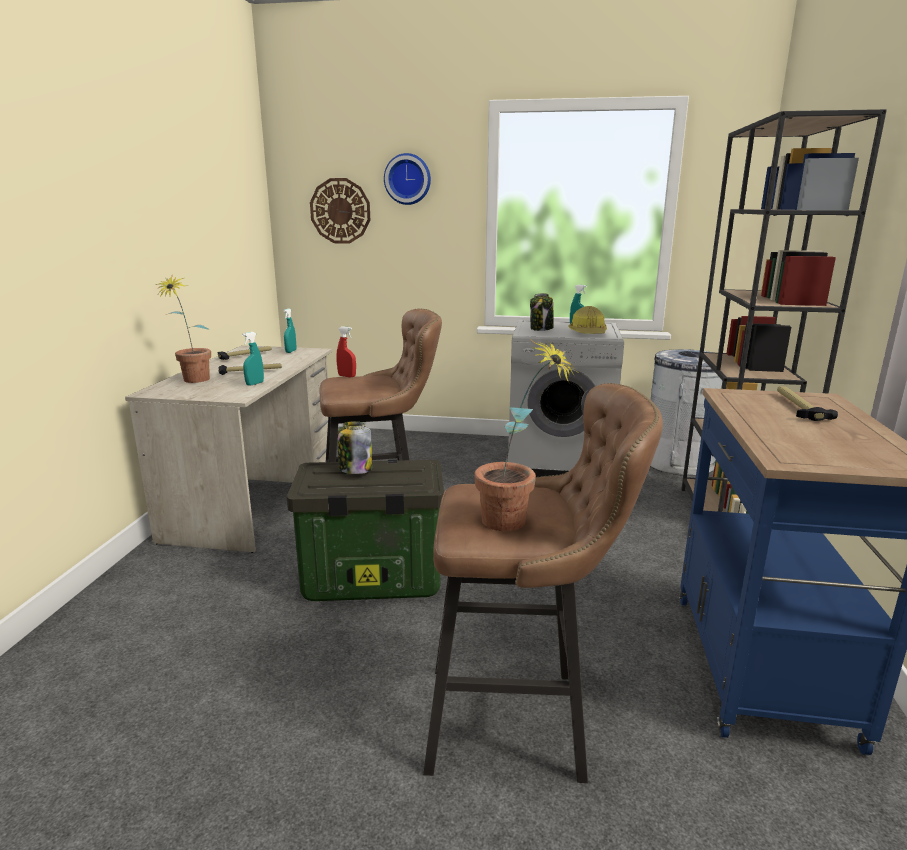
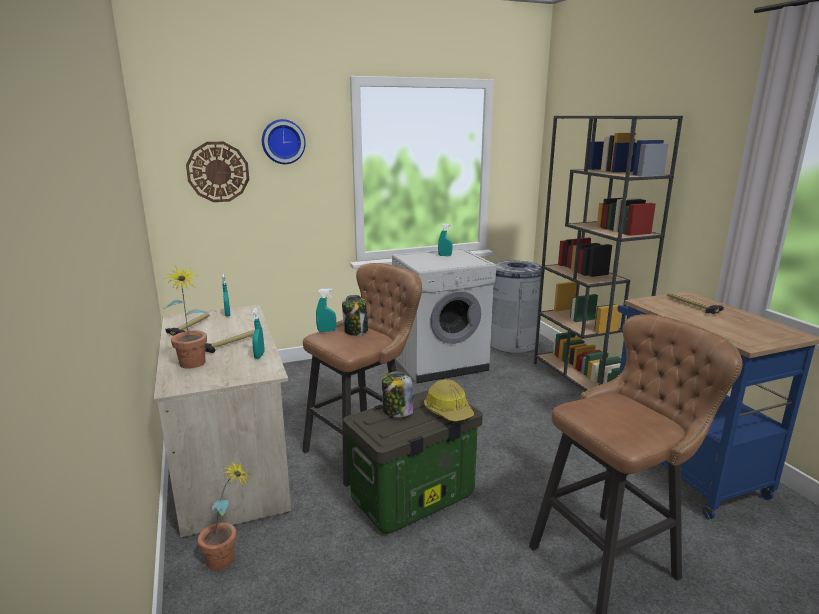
camera: 30 degrees left, 0 degrees up
(347, 376) = (326, 331): red spray bottle -> turquoise spray bottle
(516, 524) = (643, 424): potted plant -> potted plant (229, 560)
(541, 328) = (425, 261): jar -> jar (356, 331)
(588, 333) = (463, 261): hard hat -> hard hat (448, 411)

